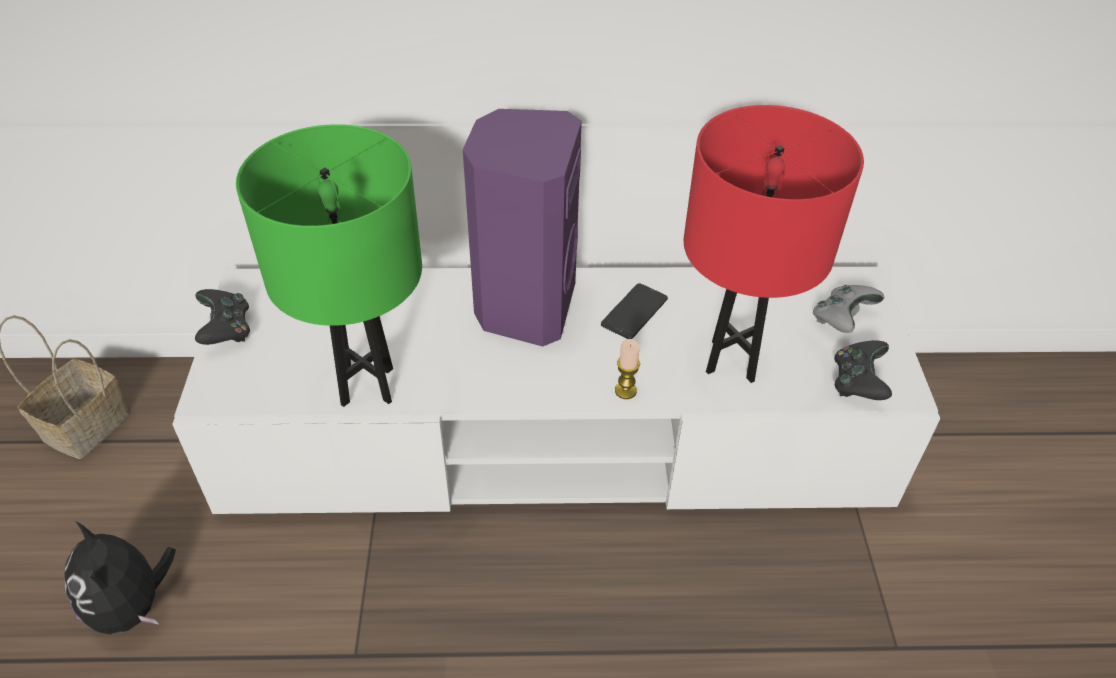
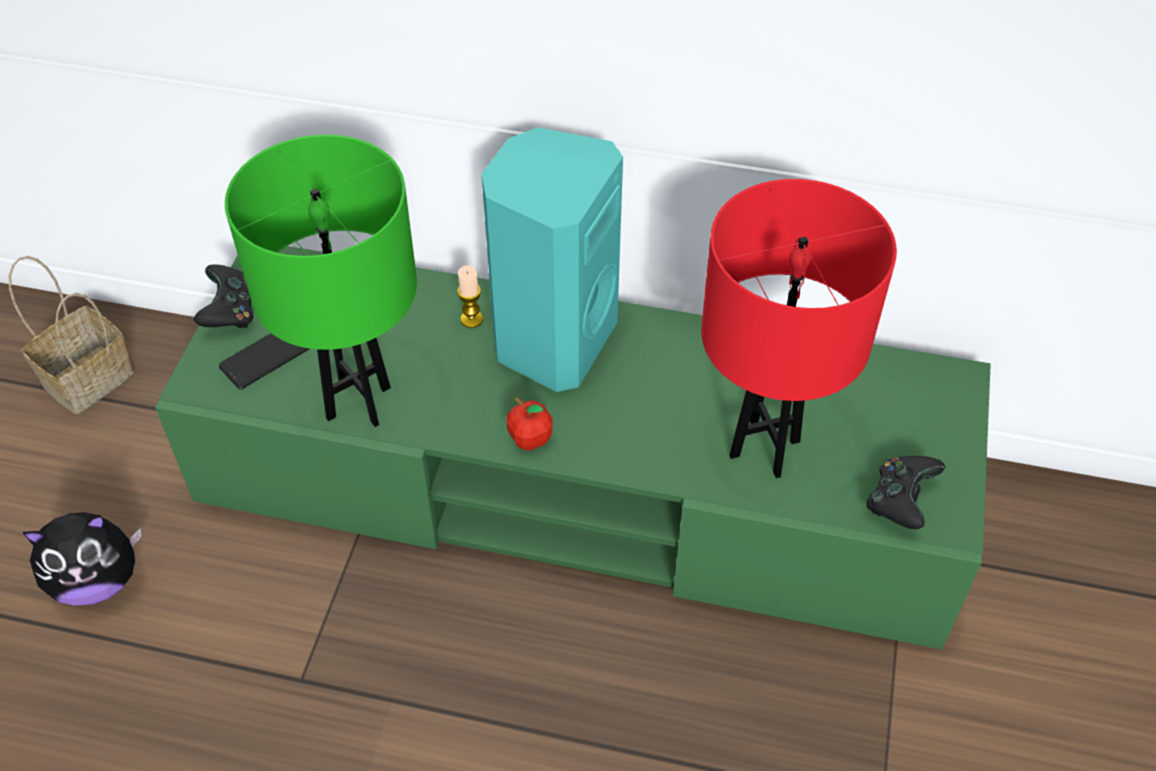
camera: 15 degrees right, 5 degrees up
(133, 606) = (97, 581): plush toy -> plush toy turned 90 degrees counterclockwise
(523, 307) = (551, 341): purple speaker -> turquoise speaker
(532, 389) = (530, 439): none -> apple
(555, 435) = (578, 486): white tv stand -> green tv stand
(625, 390) = (631, 460): candle -> candle (471, 319)
(634, 312) = (673, 369): phone -> phone (265, 357)
(841, 319) = (913, 421): grey game controller -> none

